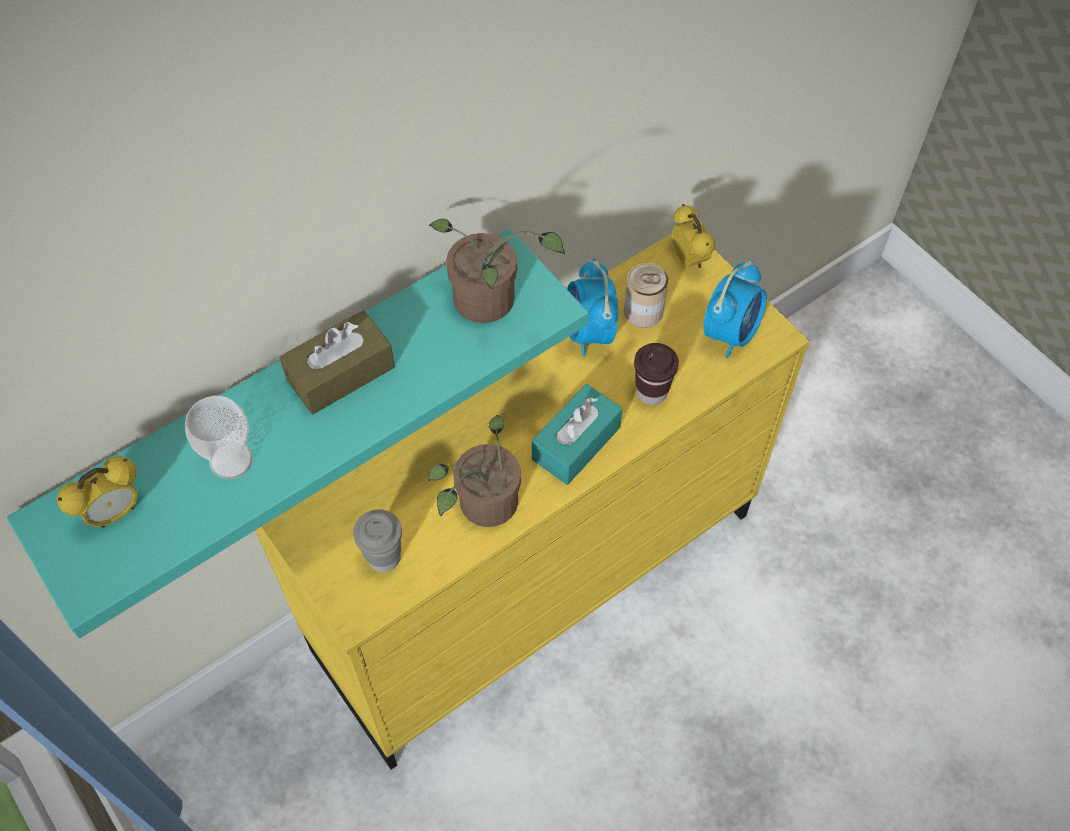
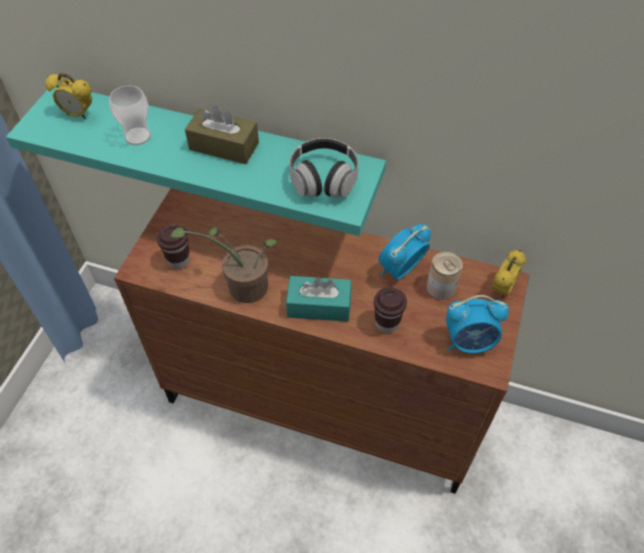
camera: 55 degrees right, 5 degrees down
(384, 557) = (179, 261): grey cup -> brown cup
(490, 304) = (323, 180): potted plant -> headphones
(533, 578) = (323, 401): yellow dresser -> brown dresser

